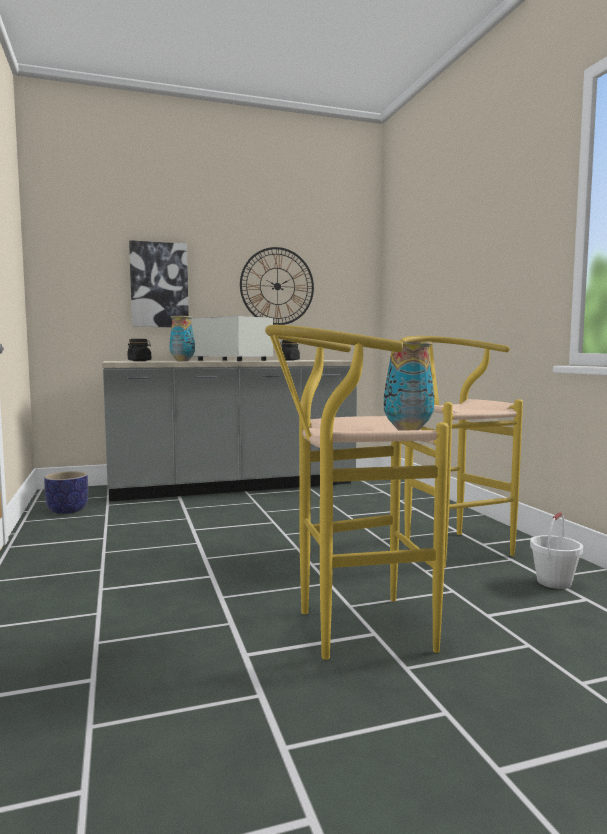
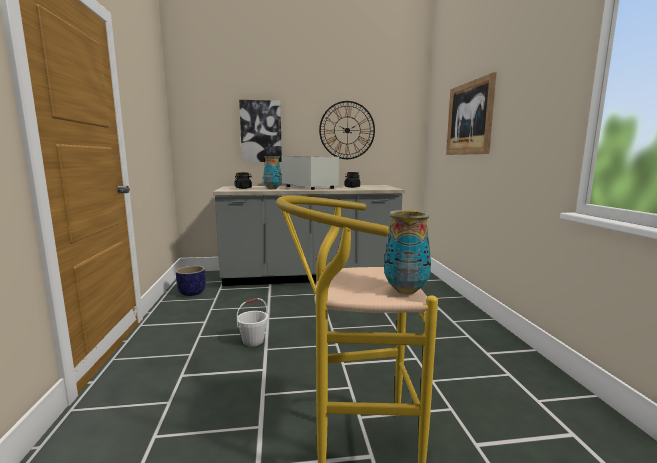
camera: 10 degrees right, 5 degrees up
(437, 269) = (469, 118): none -> picture
(448, 545) = (458, 352): yellow stool -> none
(553, 582) = (544, 407): white bucket -> white bucket (253, 341)

